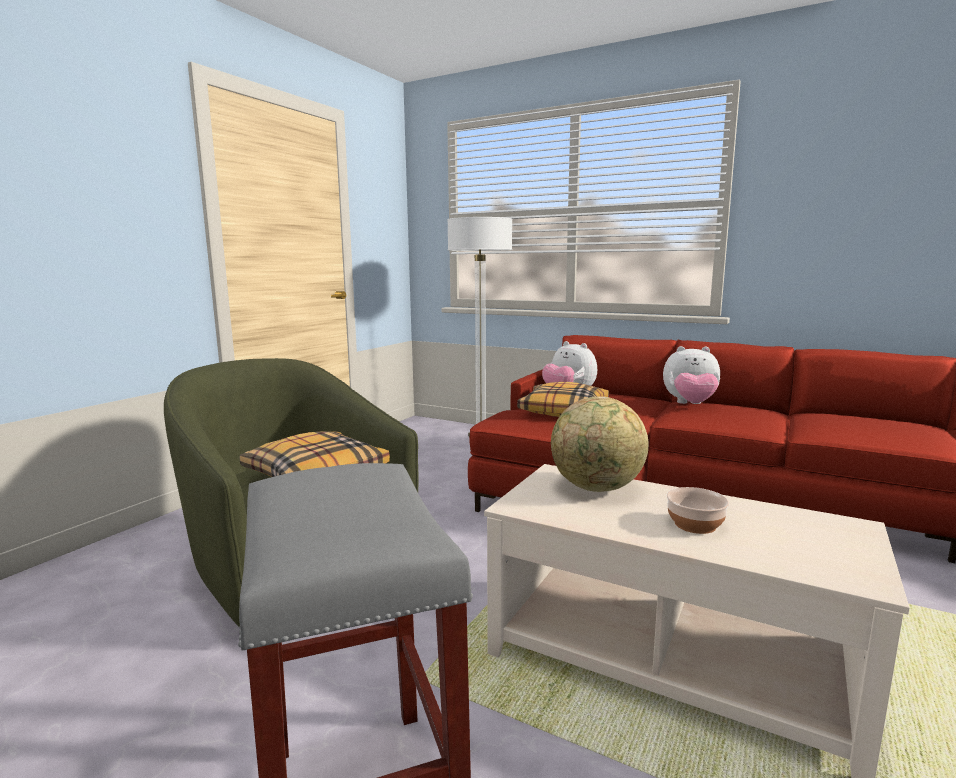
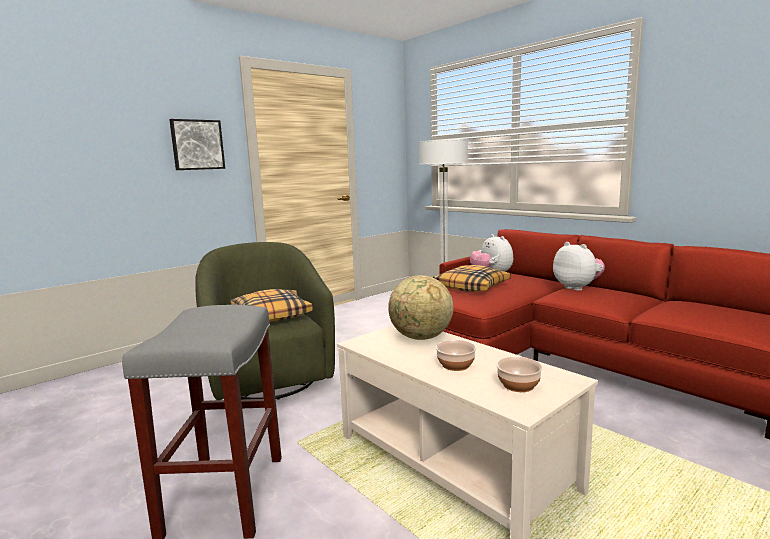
camera: 20 degrees right, 0 degrees up
(123, 199) = (197, 145): none -> picture
(690, 404) = (577, 288): plush toy -> plush toy turned 150 degrees counterclockwise
(811, 544) = (518, 385): none -> bowl

